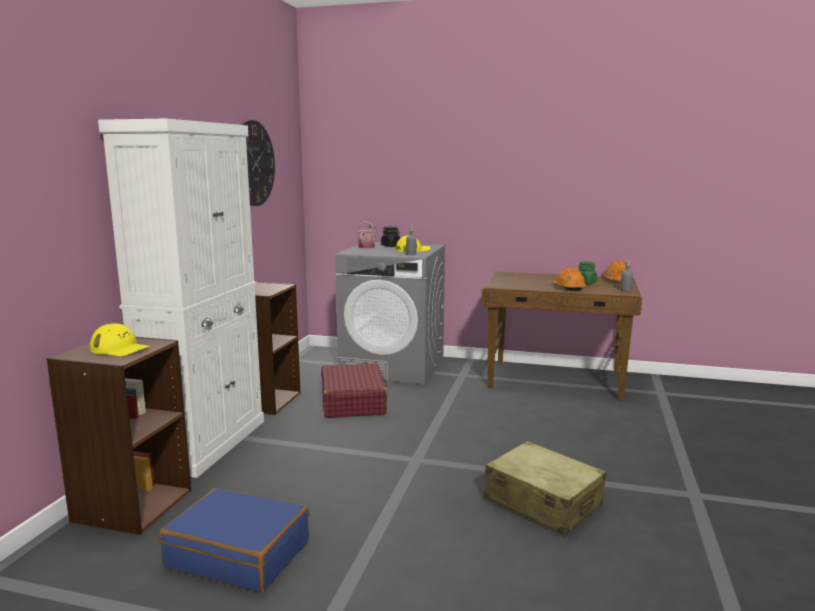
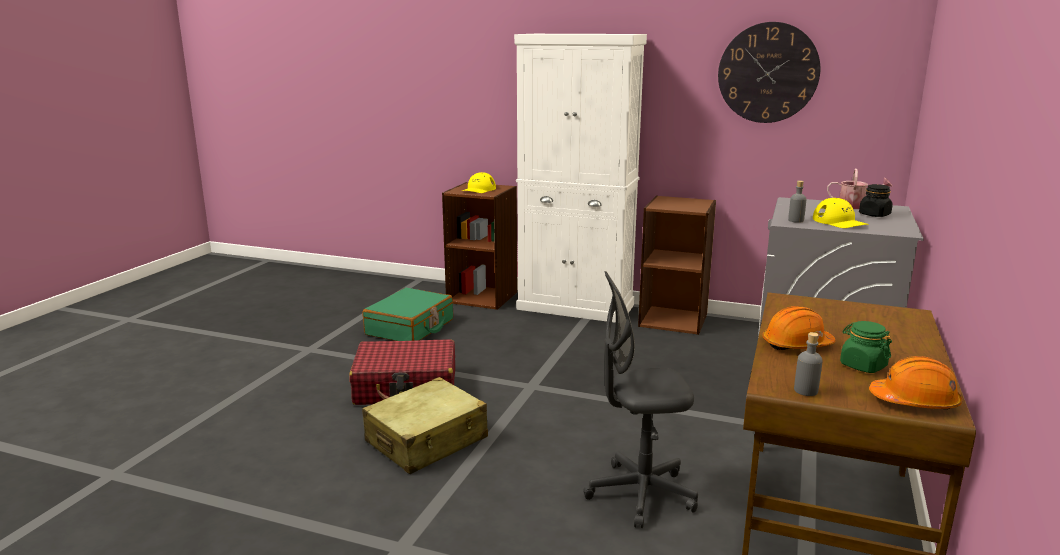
camera: 95 degrees right, 5 degrees up
(239, 554) = (410, 327): blue suitcase -> green suitcase
(353, 402) = (678, 359): red suitcase -> red suitcase (406, 387)
(565, 419) = (640, 494): none -> grey office chair

